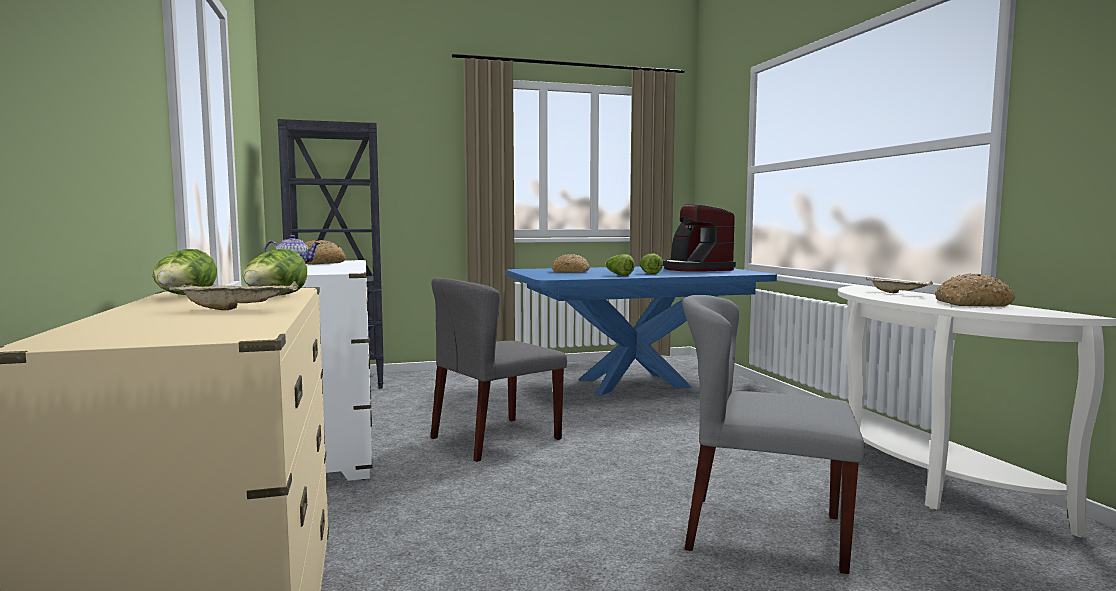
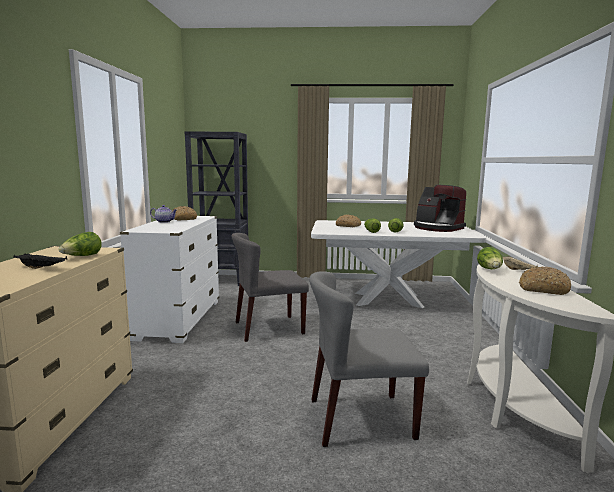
camera: 20 degrees right, 5 degrees up
(185, 296) = (49, 253): lettuce -> lettuce (490, 270)
(239, 309) = (42, 268): beige tray -> black tray
(634, 383) = (388, 300): blue dining table -> white dining table
(695, 269) = (437, 228): coffee machine -> coffee machine turned 45 degrees counterclockwise
(763, 532) = (360, 419): grey chair -> grey chair turned 45 degrees counterclockwise

